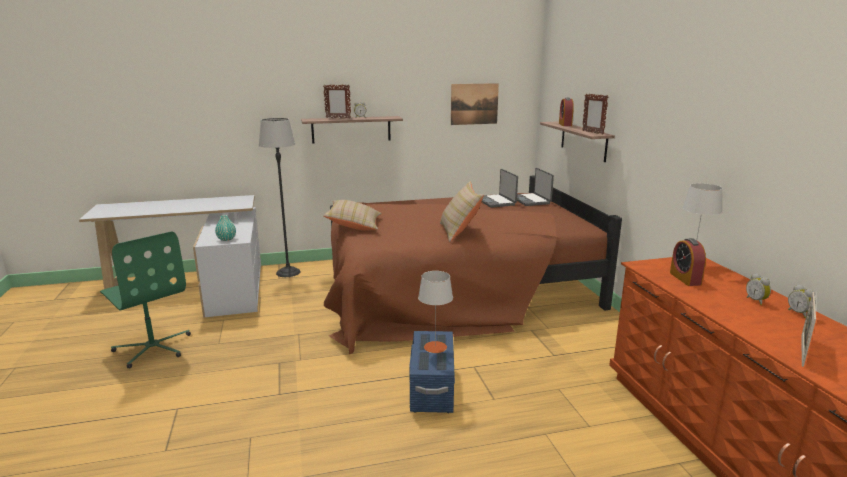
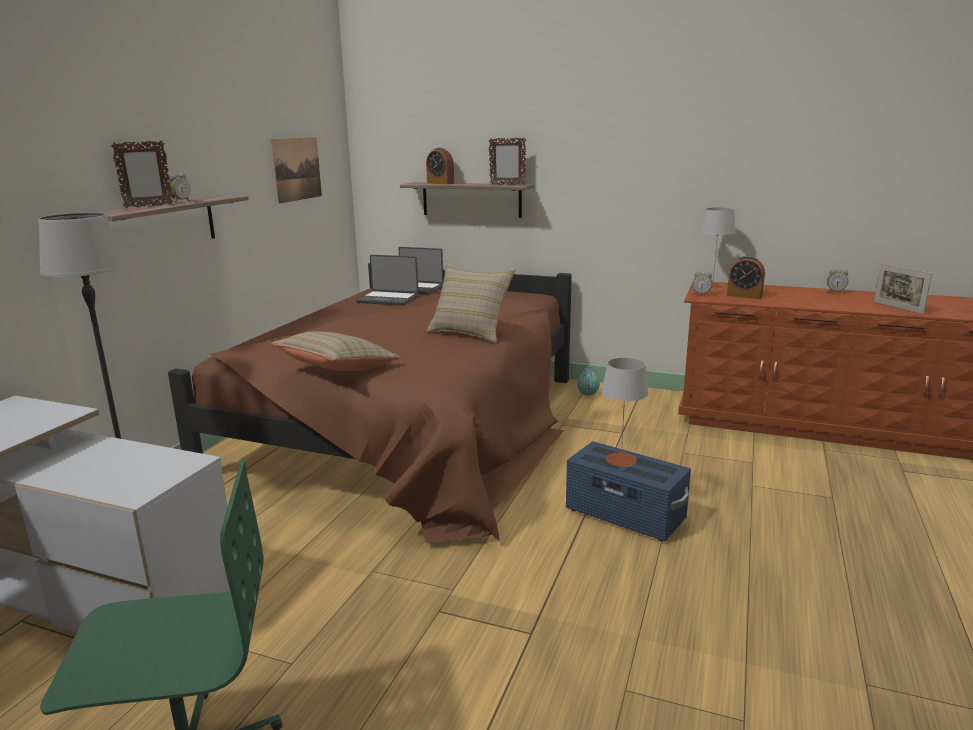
camera: 55 degrees left, 0 degrees up
(226, 239) = (157, 473): turquoise vase -> turquoise vase (588, 393)
(756, 301) = (805, 294): alarm clock -> alarm clock (701, 294)

